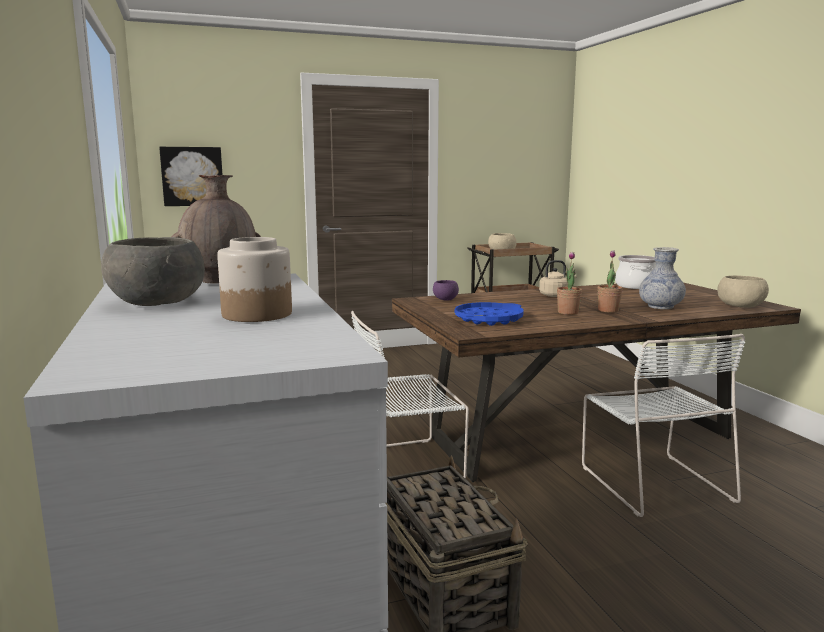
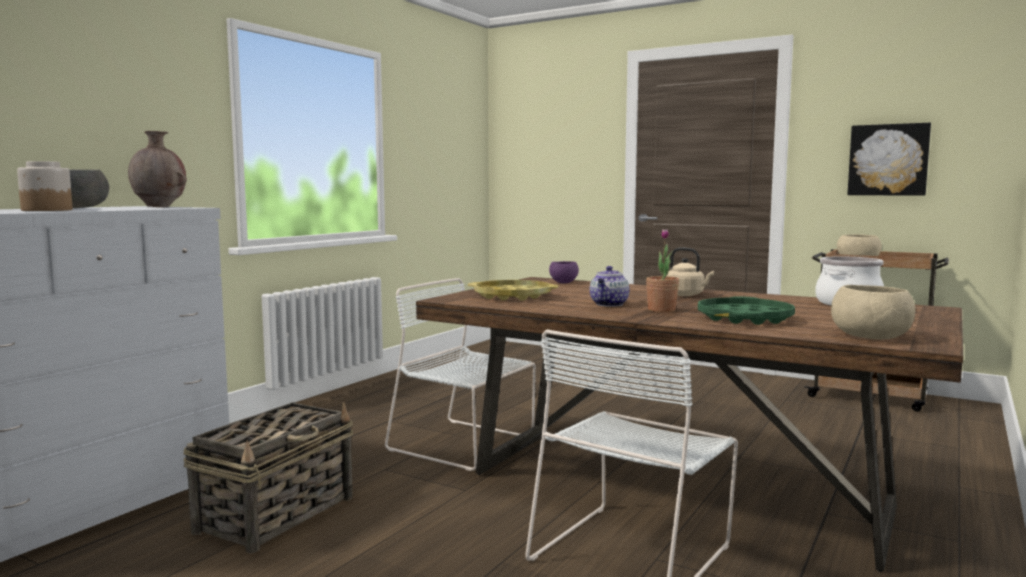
camera: 50 degrees right, 5 degrees down
(192, 176) = (526, 162): picture -> picture (888, 160)
(488, 319) = (512, 296): blue tray -> yellow tray
(568, 312) = (609, 304): potted plant -> teapot
(660, 307) = (745, 318): vase -> green tray

